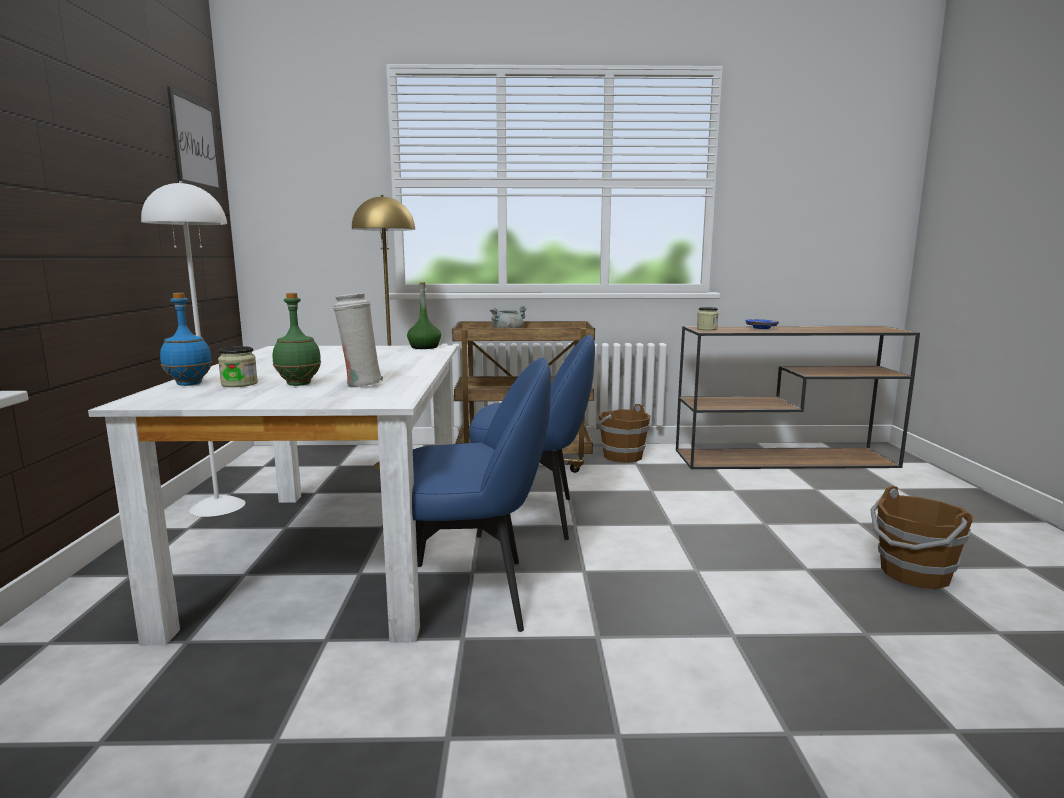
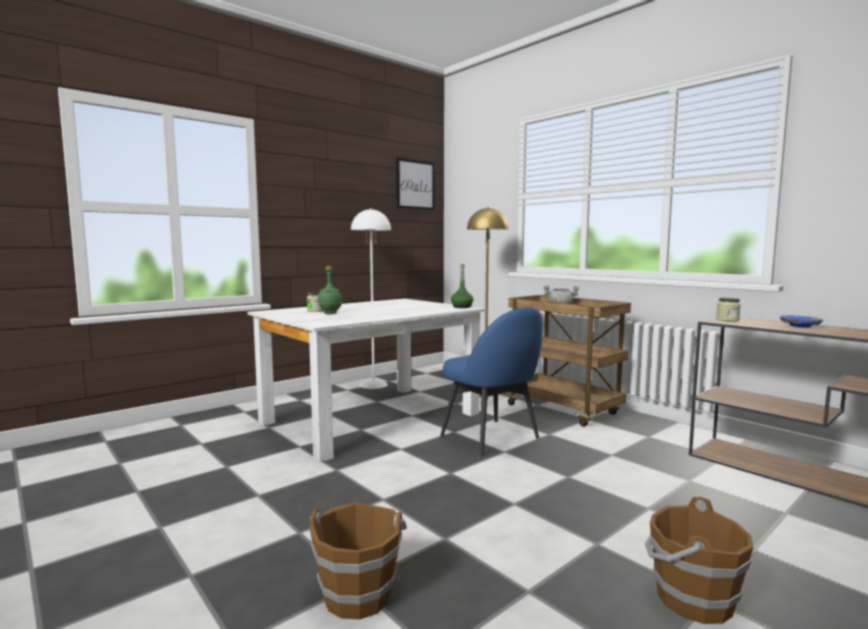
camera: 50 degrees right, 5 degrees down
(189, 384) = (304, 308): blue bottle -> none
(360, 384) = (346, 317): white vase -> none
(471, 594) = (378, 457): blue chair -> none
(621, 456) = (649, 428): brown bucket -> brown bucket (358, 593)

